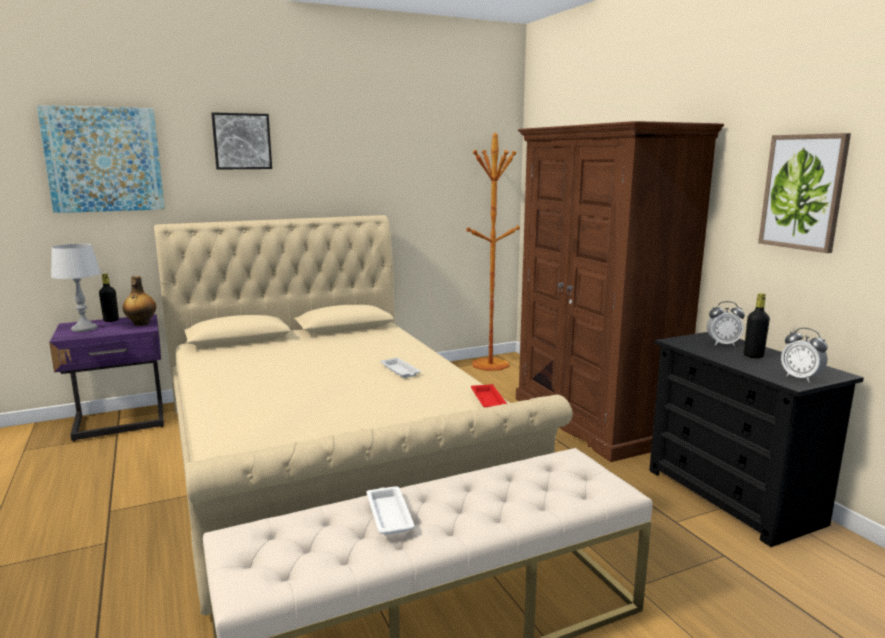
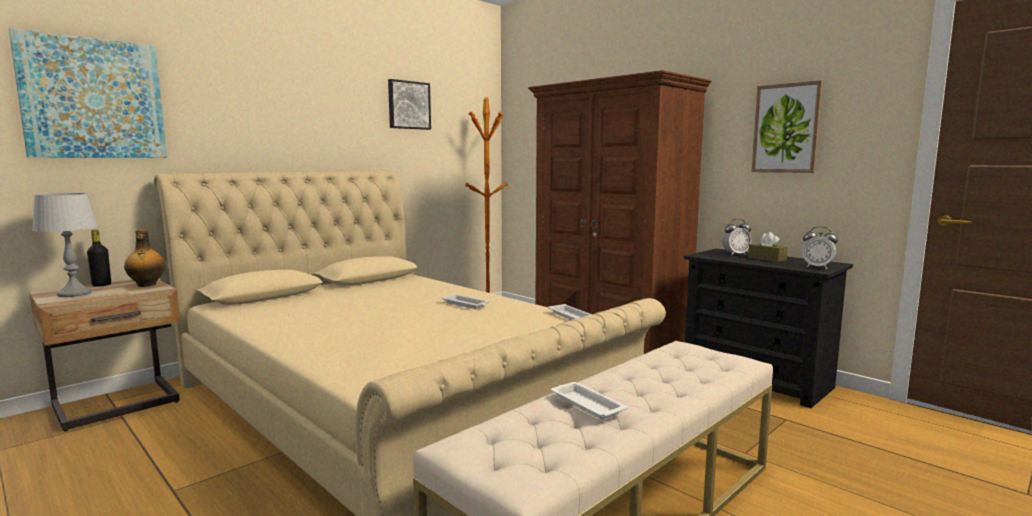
camera: 20 degrees left, 5 degrees down
(121, 423) = (118, 405): purple nightstand -> beige nightstand
(242, 141) = (251, 90): picture -> picture (408, 105)
(488, 401) = (571, 316): red tray -> white tray
(753, 356) = (767, 259): black bottle -> brown tissue box

